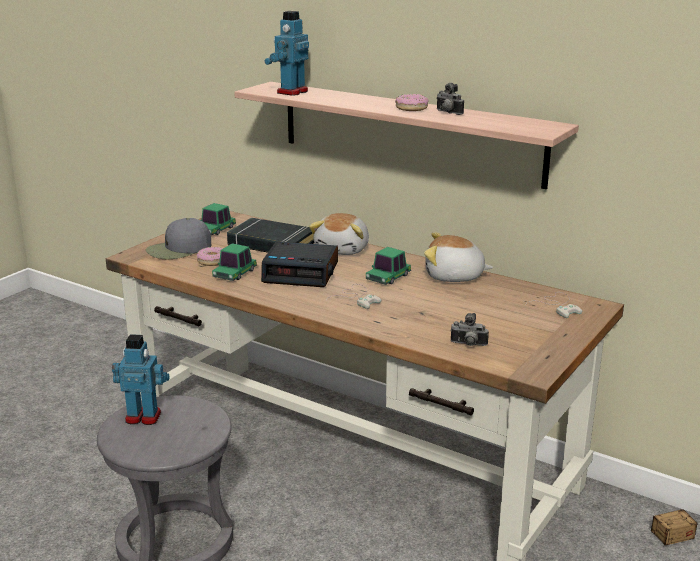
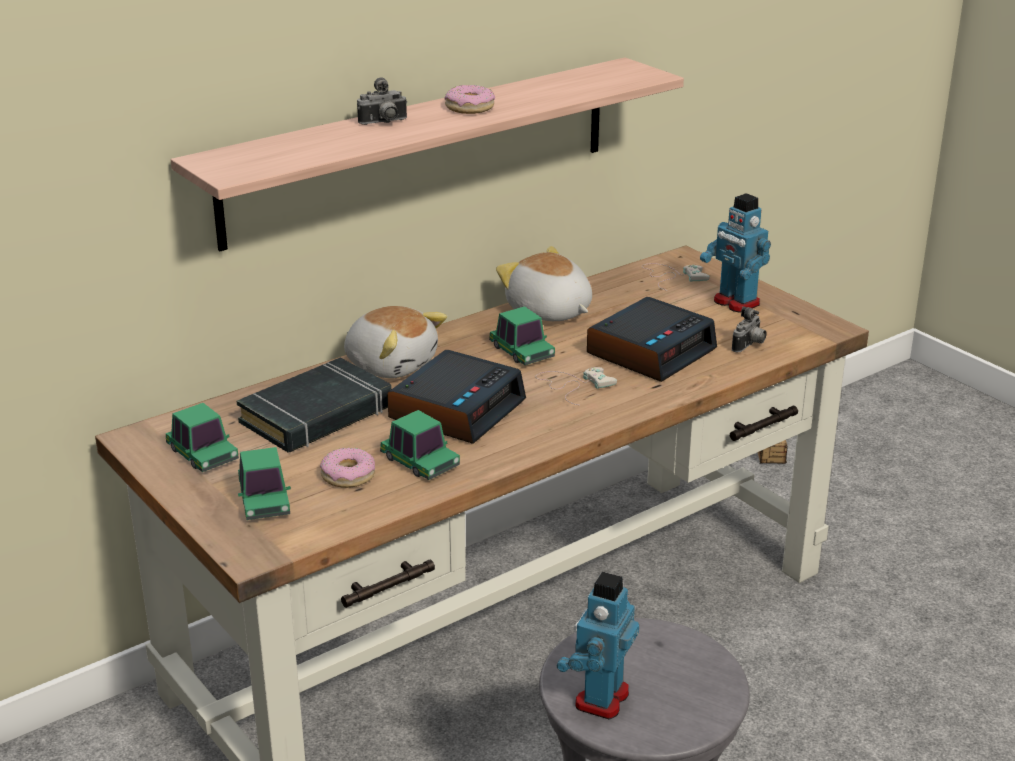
camera: 70 degrees left, 5 degrees up
(179, 249) = (264, 501): grey cap -> toy car
(291, 92) = (280, 154): toy robot -> toy robot (735, 303)
(426, 313) = (651, 351): none -> alarm clock
(447, 113) = (515, 96): camera -> camera (384, 123)
(454, 276) = (548, 312): plush toy -> plush toy turned 105 degrees clockwise

